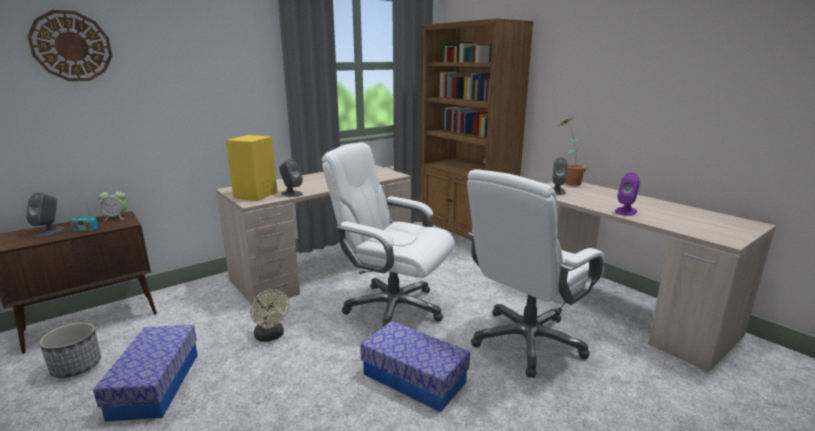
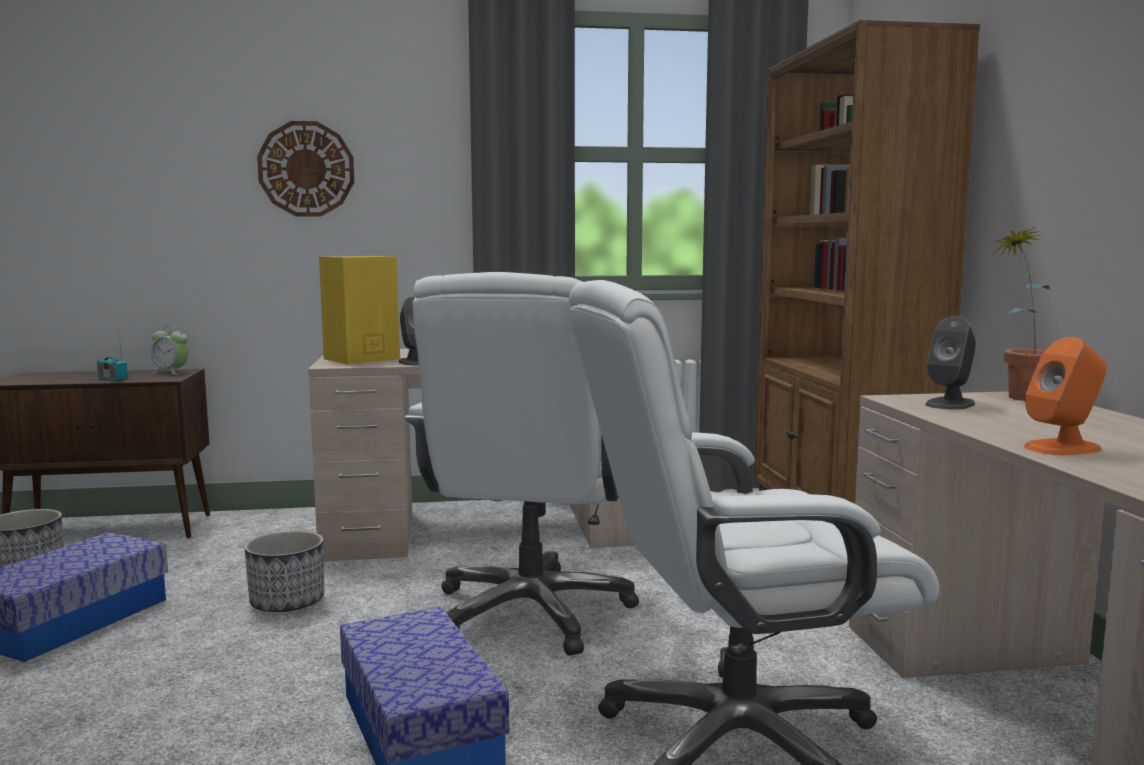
camera: 30 degrees right, 10 degrees down
(49, 232) = (75, 376): grey speaker -> none
(71, 46) = (157, 116): wall clock -> wall clock (306, 169)
(271, 336) = (288, 603): beige fan -> planter
(392, 308) = (531, 612): white office chair -> white office chair turned 135 degrees counterclockwise
(626, 211) = (1062, 448): purple speaker -> orange speaker

